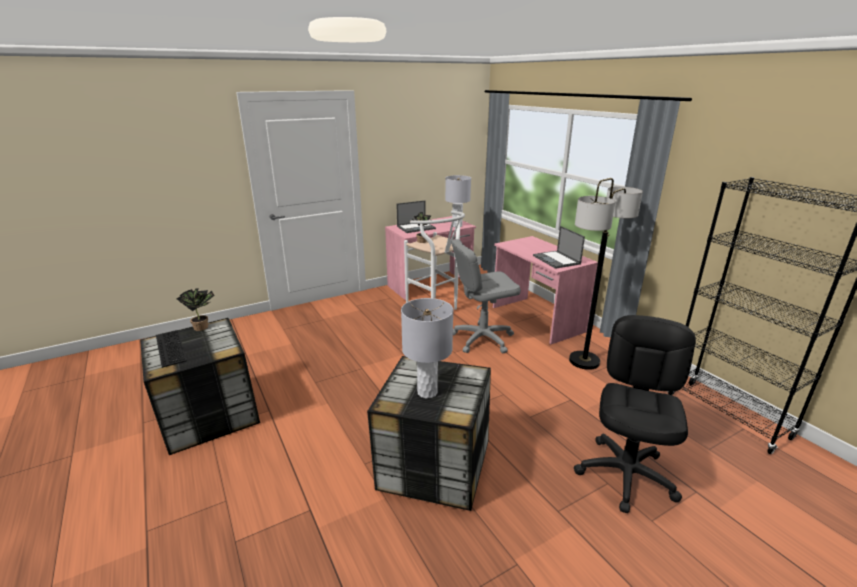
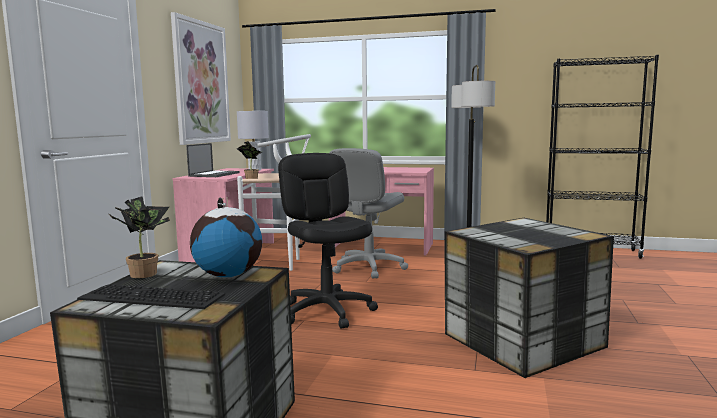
camera: 45 degrees left, 15 degrees down
(215, 346) = (228, 275): none -> globe
(427, 149) = (201, 83): none -> picture
(427, 392) = (531, 235): grey table lamp -> none
(557, 260) = (405, 170): laptop -> none
(625, 475) = (619, 292): black office chair -> black office chair (327, 311)

